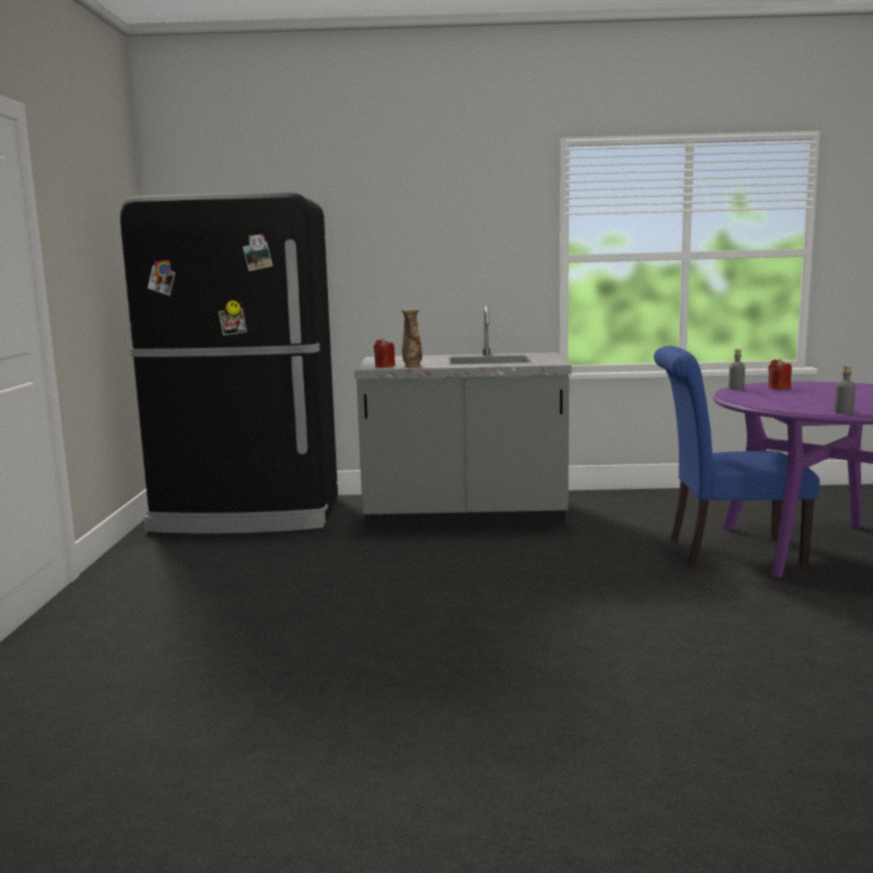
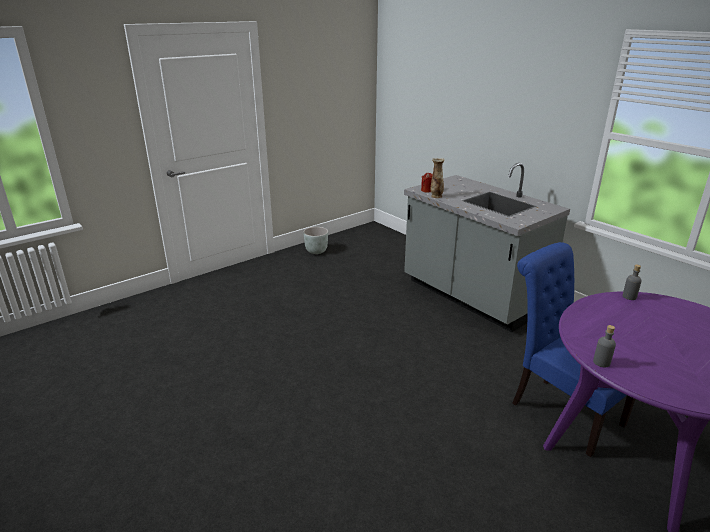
camera: 50 degrees right, 15 degrees up
(157, 550) = (316, 251): none -> grey planter
(248, 515) = (382, 246): black fridge -> none
(778, 387) = (669, 312): red candle -> none

